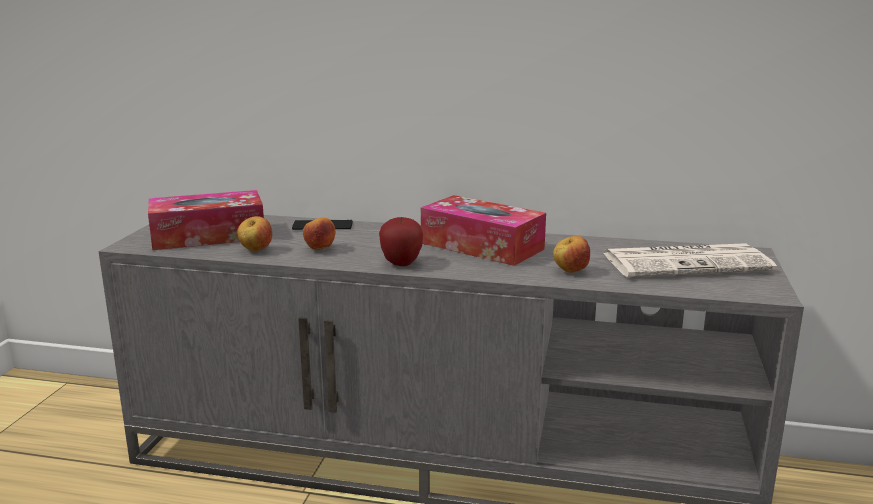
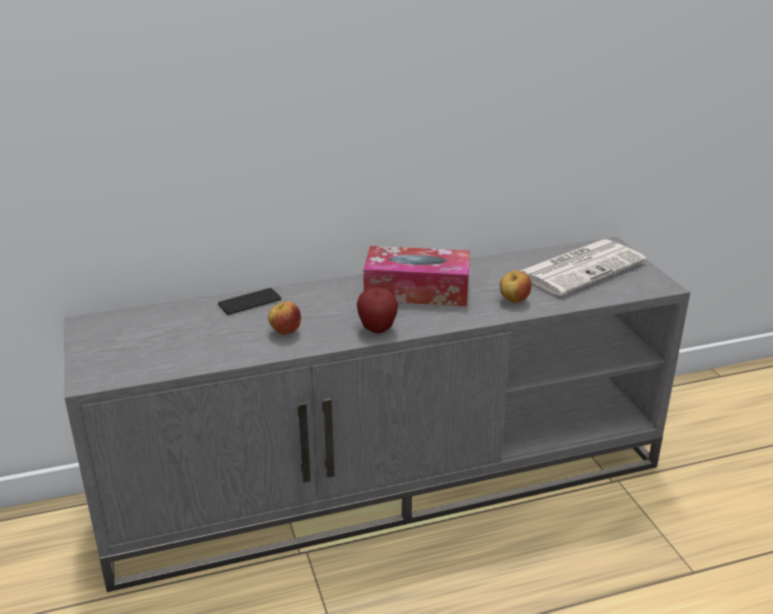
camera: 30 degrees left, 10 degrees up
(208, 236) = (155, 345): tissue box -> none
(255, 250) = (228, 350): apple -> none

